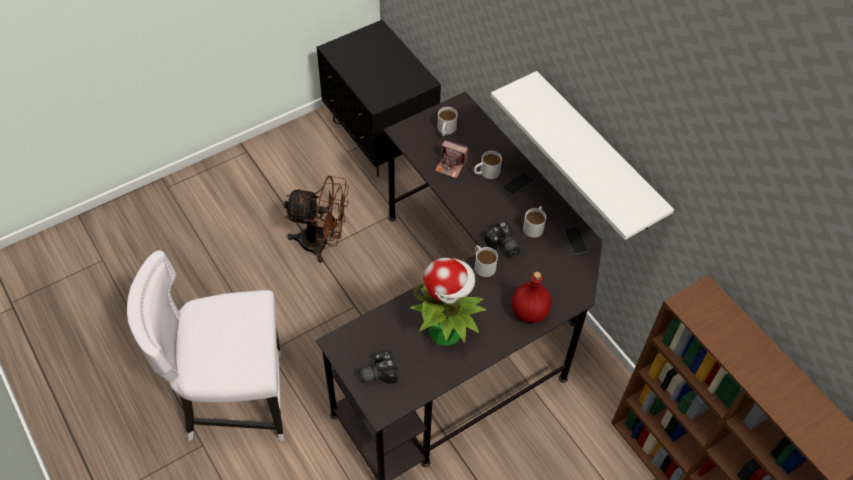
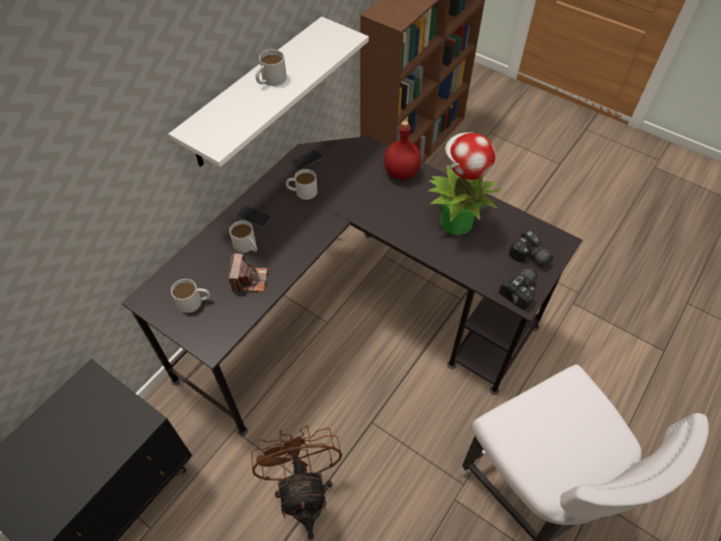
camera: 110 degrees left, 0 degrees up
(483, 264) = (367, 216): white mug -> white mug (270, 80)
(502, 246) = (338, 208): camera -> camera (521, 291)

